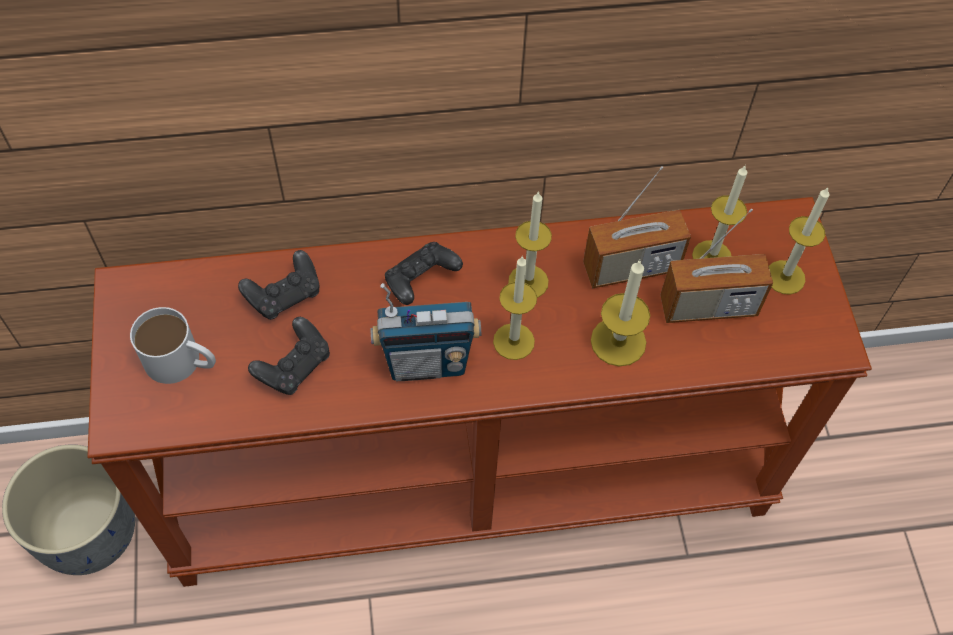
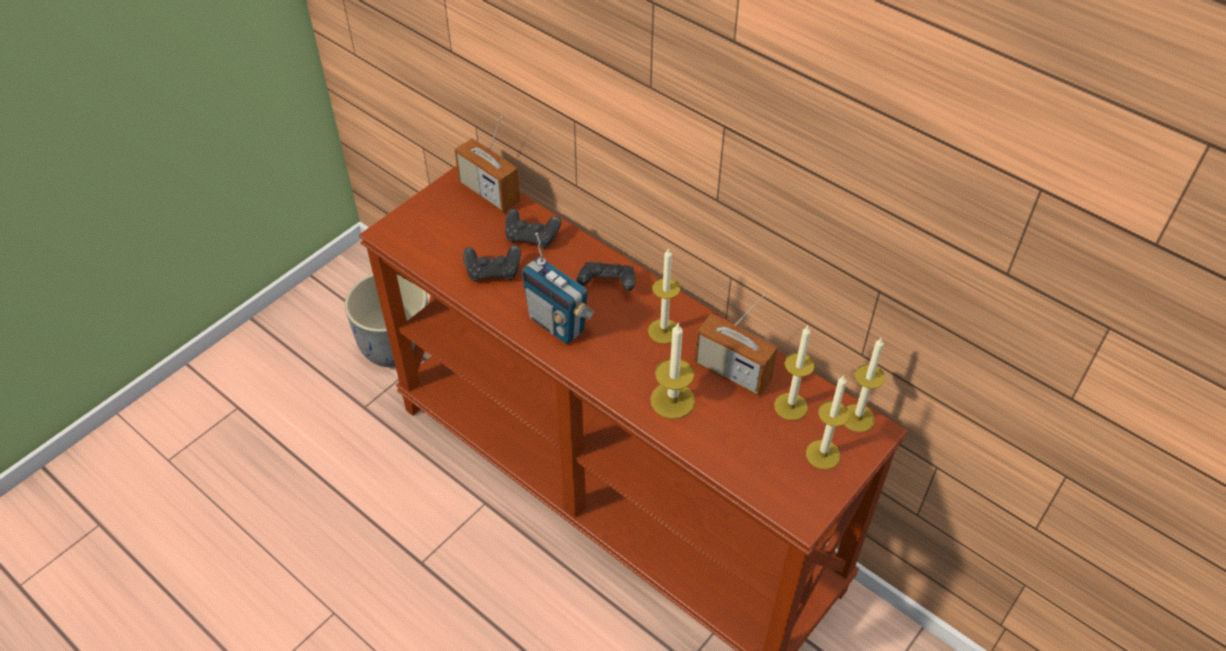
camera: 50 degrees right, 10 degrees down
(182, 362) = (447, 228): white mug -> none
(513, 341) = (615, 352): candle -> candle (857, 418)
(708, 307) = (751, 428): radio -> radio (489, 193)

